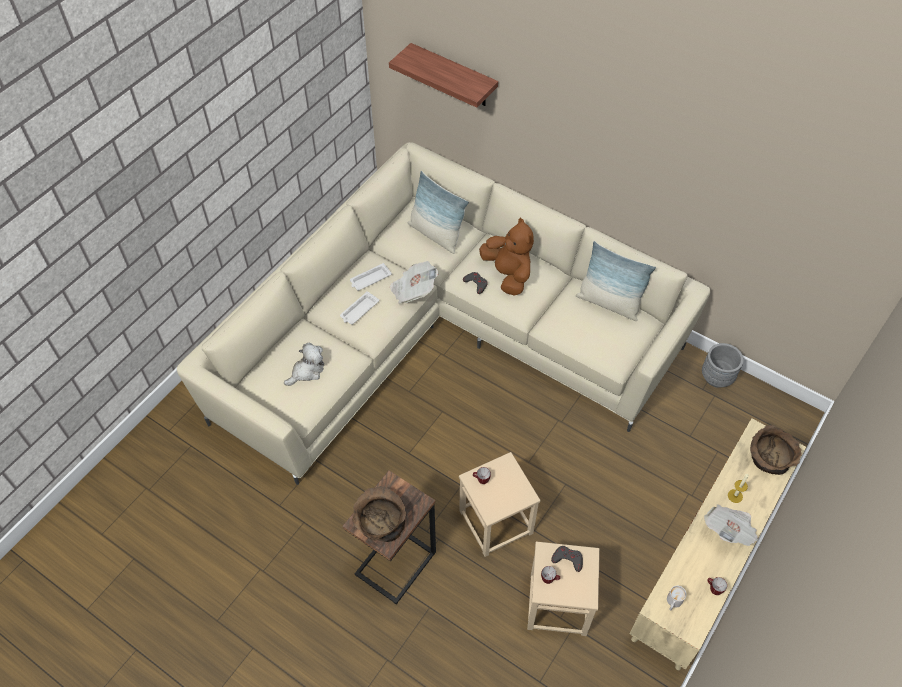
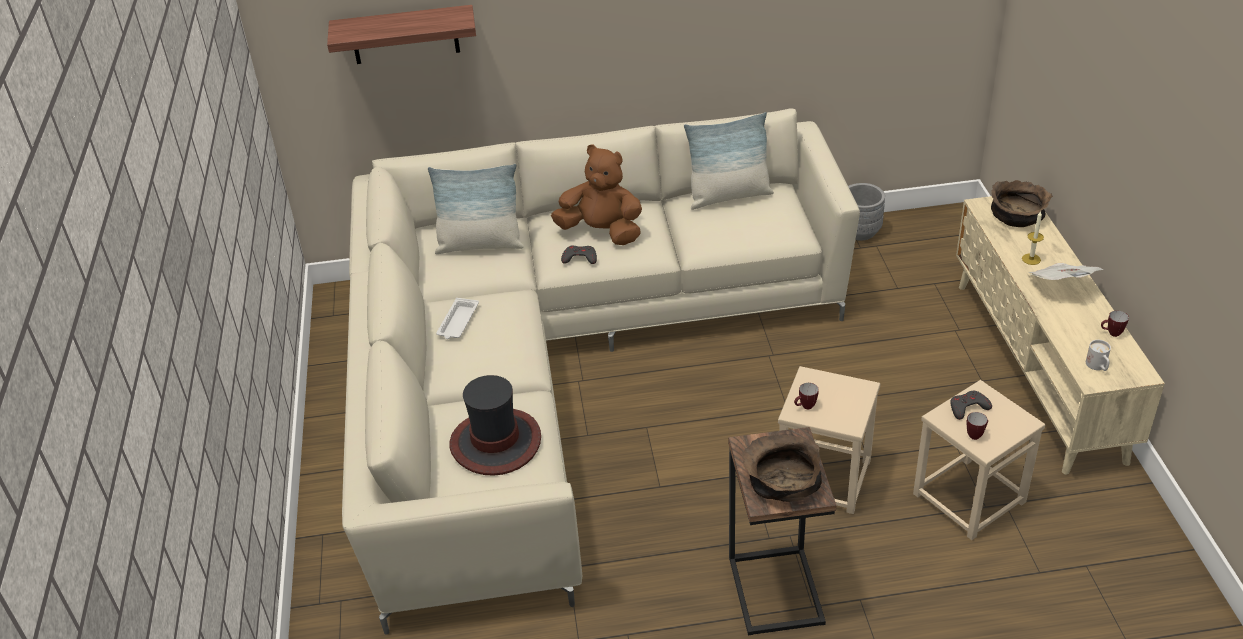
camera: 40 degrees left, 15 degrees down
(307, 371) = (496, 443): plush toy -> hat
(359, 310) = (483, 355): white tray -> none
(413, 290) = (520, 302): newspaper -> none

